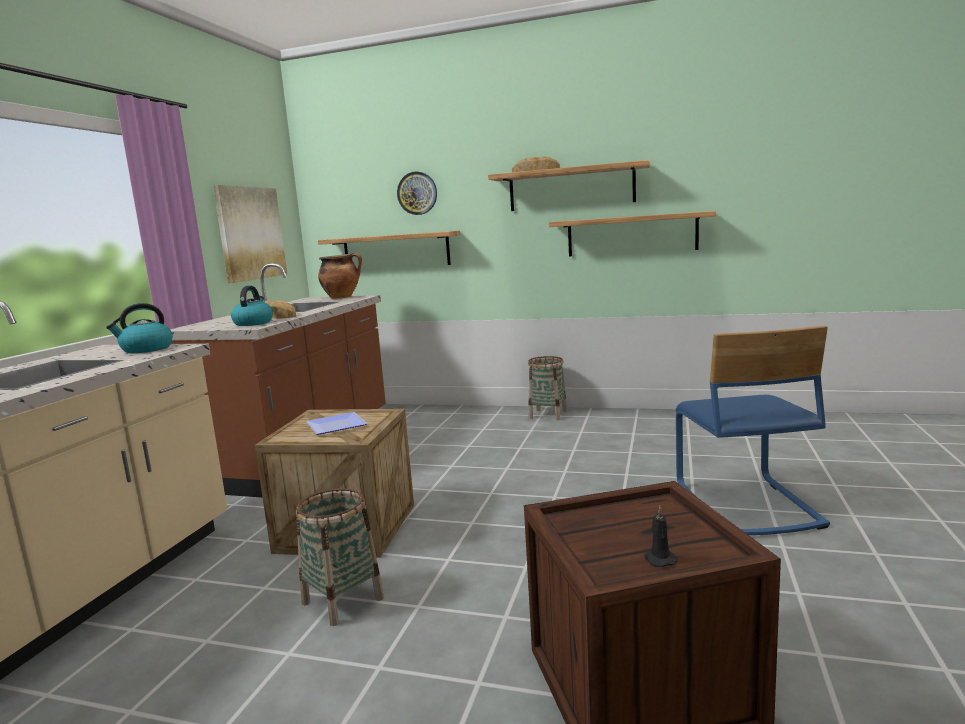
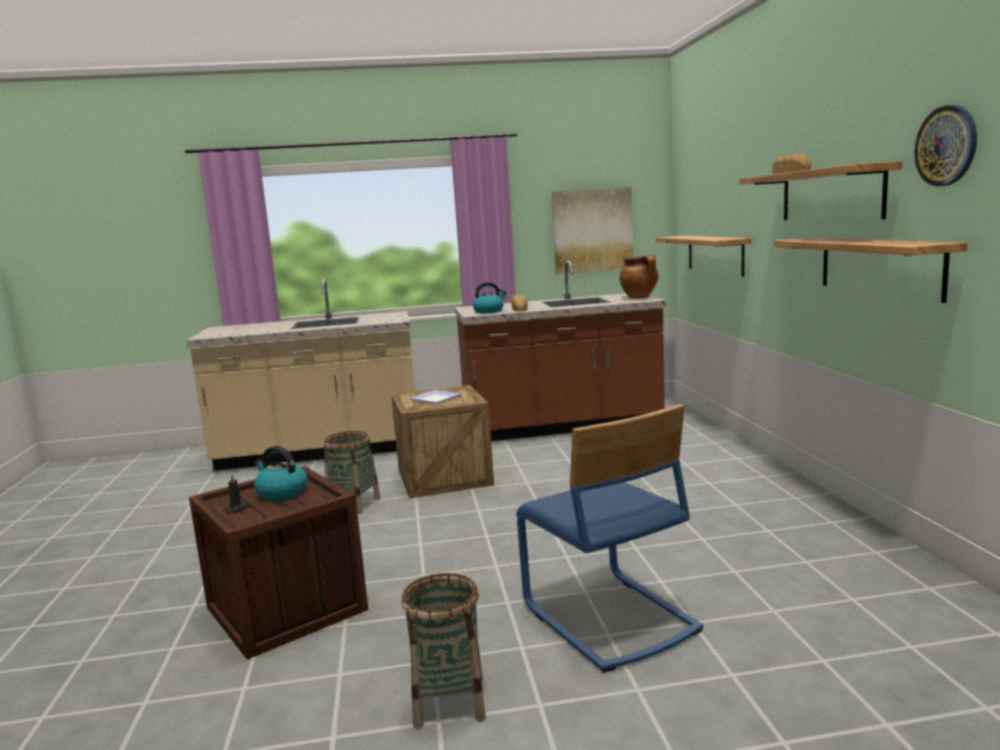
camera: 65 degrees right, 0 degrees up
(146, 349) = (388, 319): kettle -> kettle (281, 493)
(417, 193) = (729, 192): wall clock -> wall clock (946, 146)
(548, 415) = (770, 479): basket -> basket (449, 702)
(745, 505) = (608, 619): blue chair -> blue chair turned 90 degrees counterclockwise

